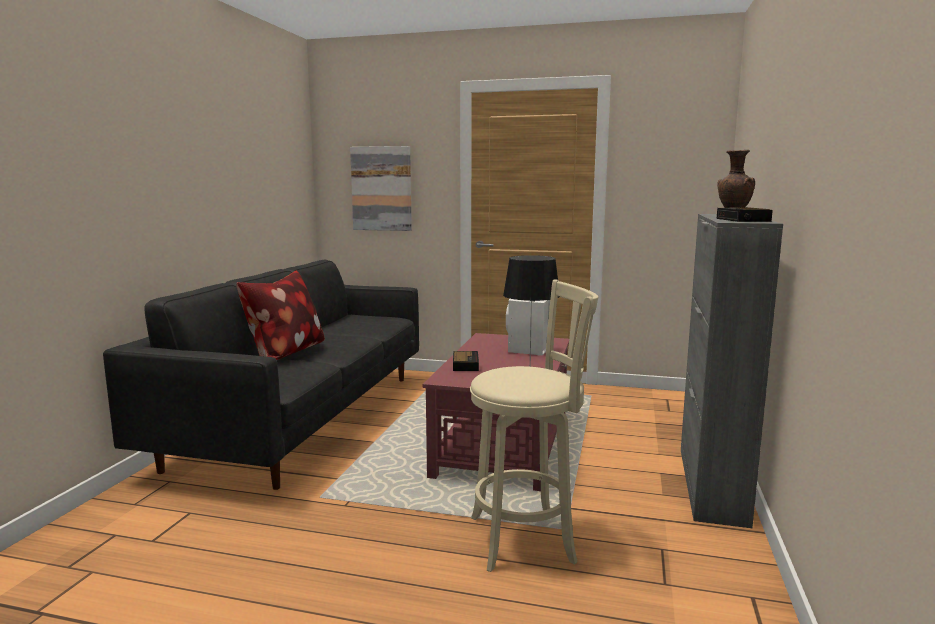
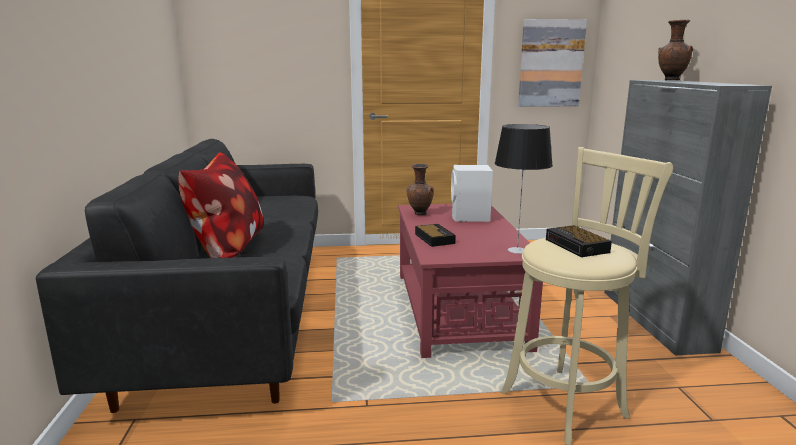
camera: 20 degrees left, 5 degrees up
(382, 188) = (263, 60): picture -> picture (551, 63)
(483, 342) = (419, 214): none -> brown vase
(743, 220) = (721, 83): alarm clock -> alarm clock (577, 246)

